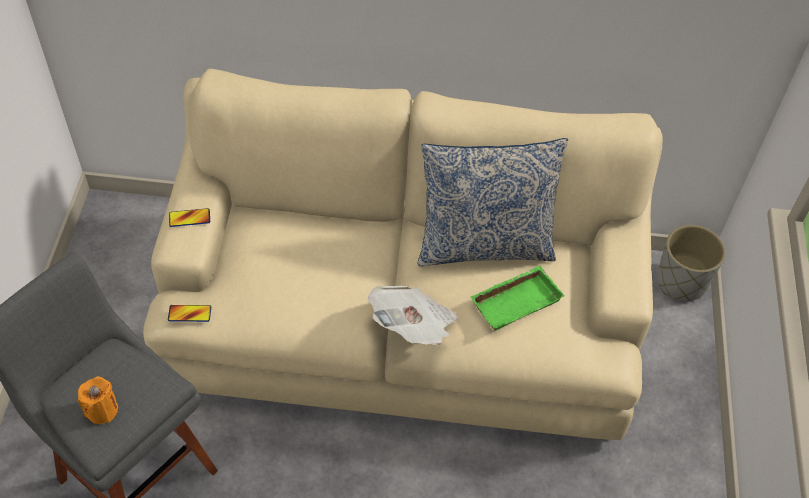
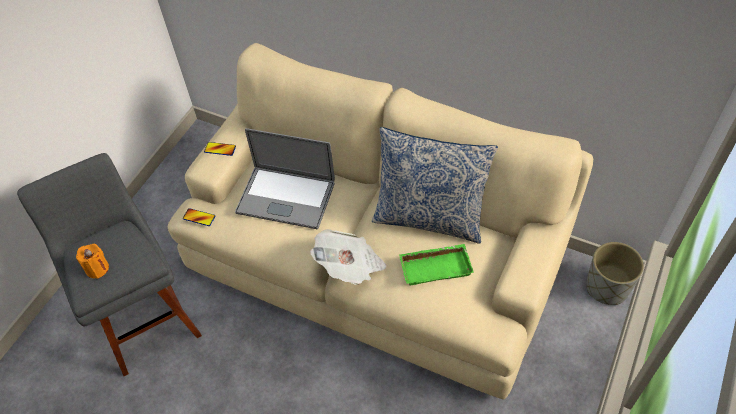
camera: 25 degrees right, 0 degrees up
(296, 261) = (286, 197): none -> laptop

